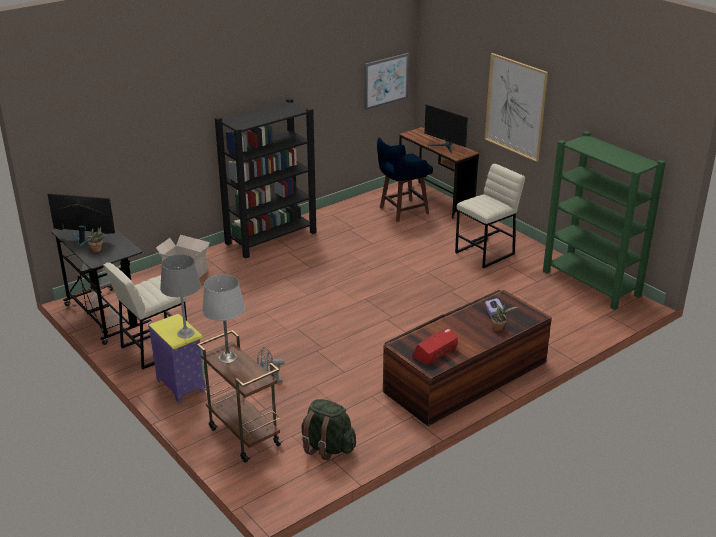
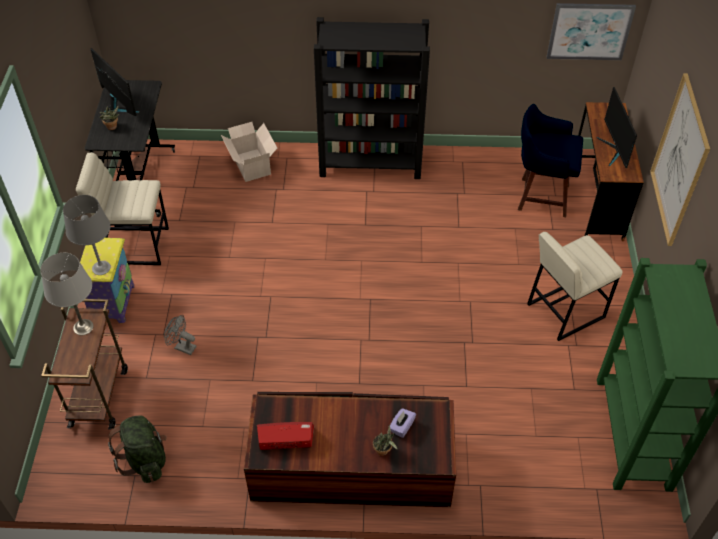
camera: 40 degrees right, 20 degrees up
(486, 253) = (564, 311): beige chair -> beige chair turned 150 degrees clockwise

